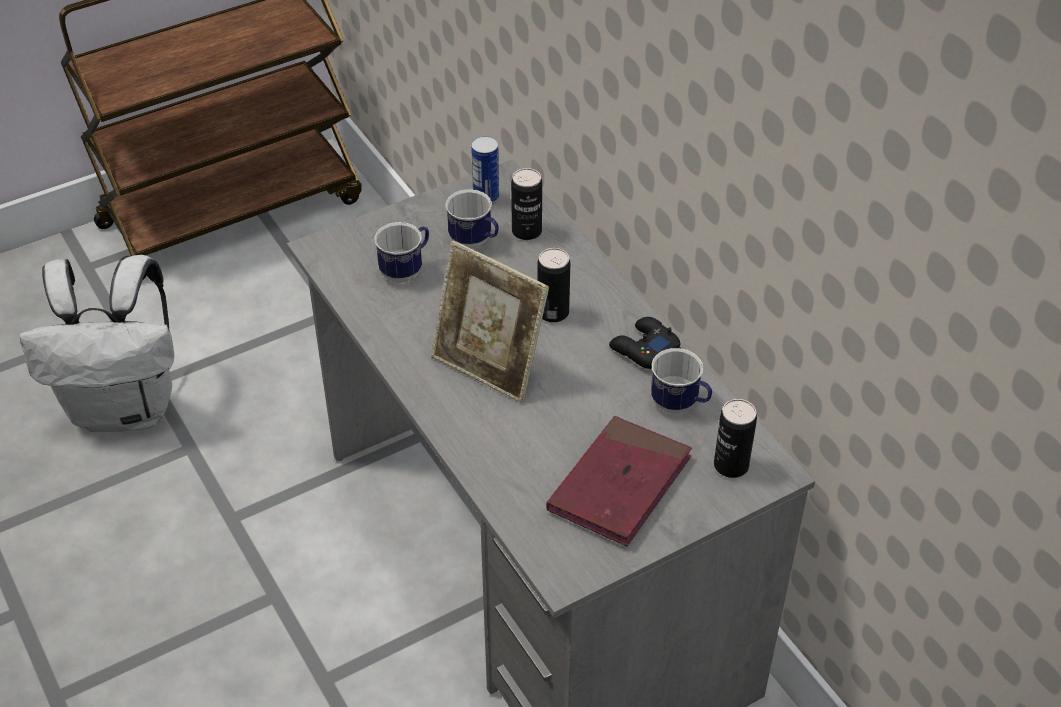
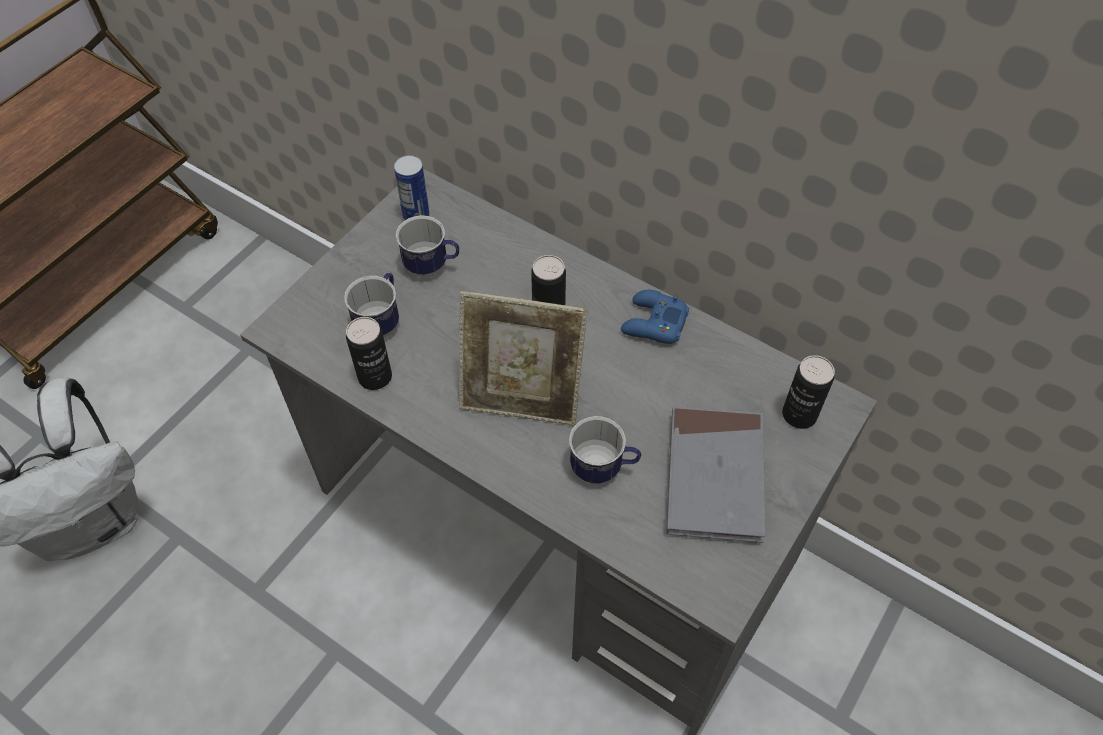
camera: 25 degrees left, 10 degrees up
(526, 231) = (475, 238): can -> can (375, 377)
(619, 485) = (714, 476): red book -> grey book
(644, 349) = (653, 323): black game controller -> blue game controller
(680, 405) = (719, 370): mug -> mug (603, 469)

